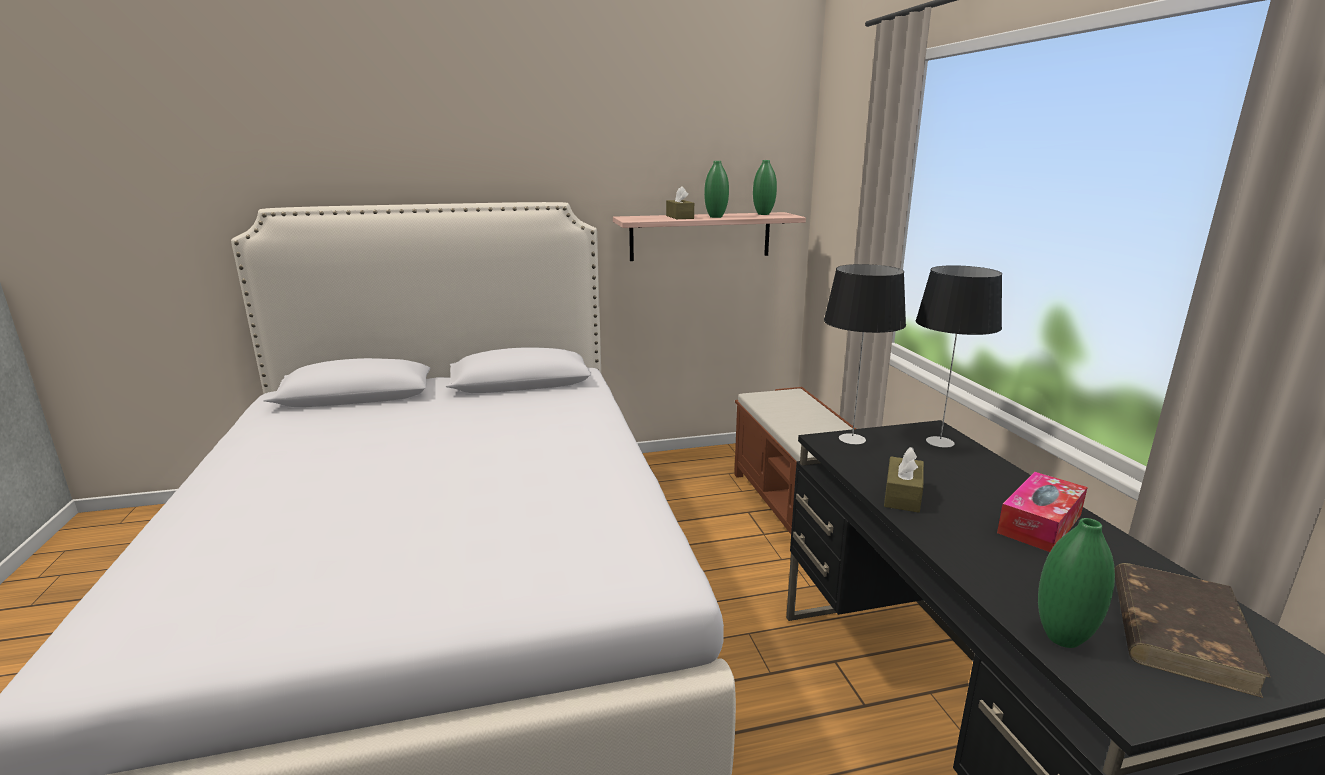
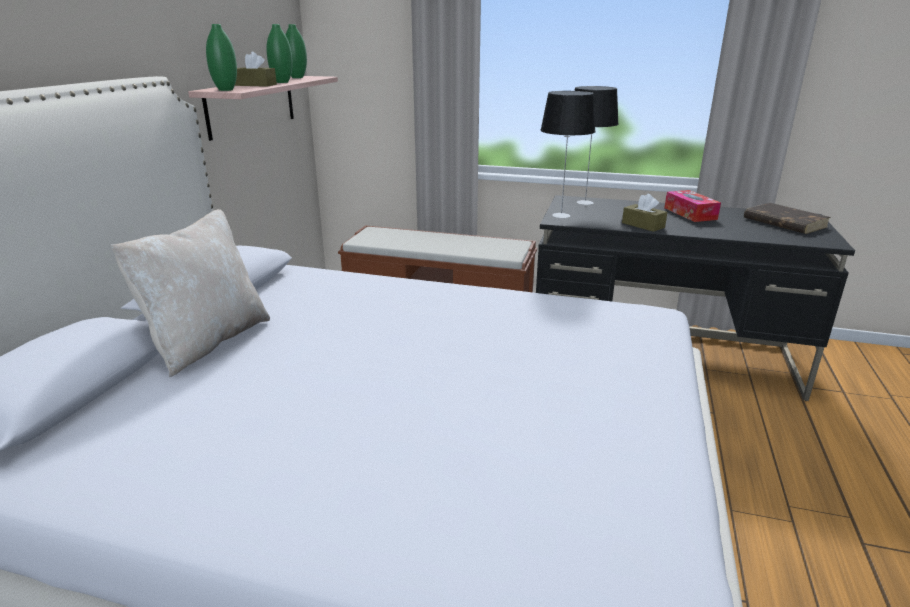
camera: 60 degrees left, 5 degrees up
(437, 404) = (207, 342): none -> beige pillow
(1062, 638) = (786, 238): green vase -> green vase (226, 90)

